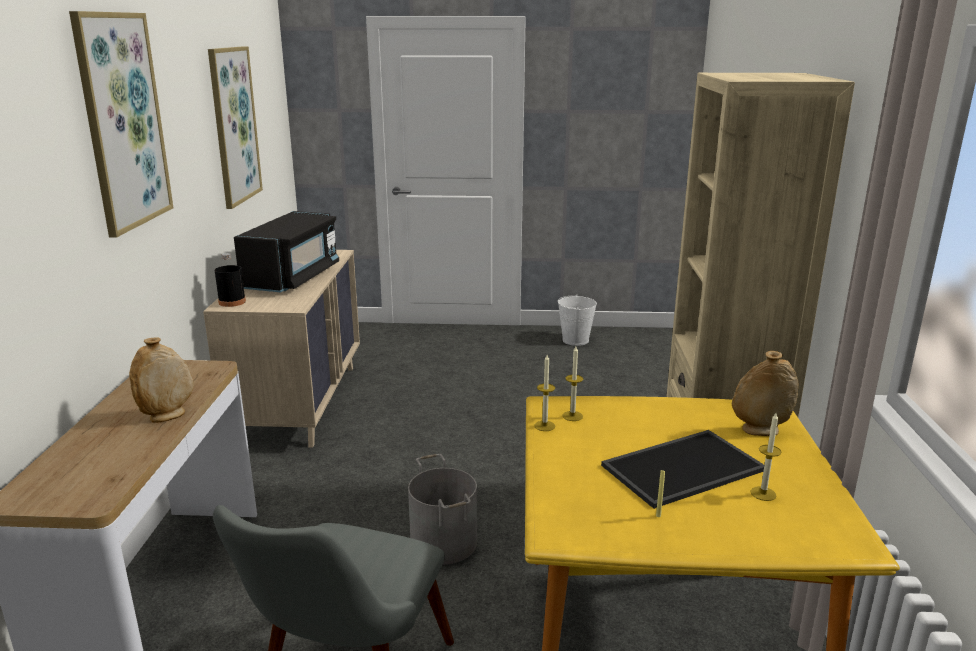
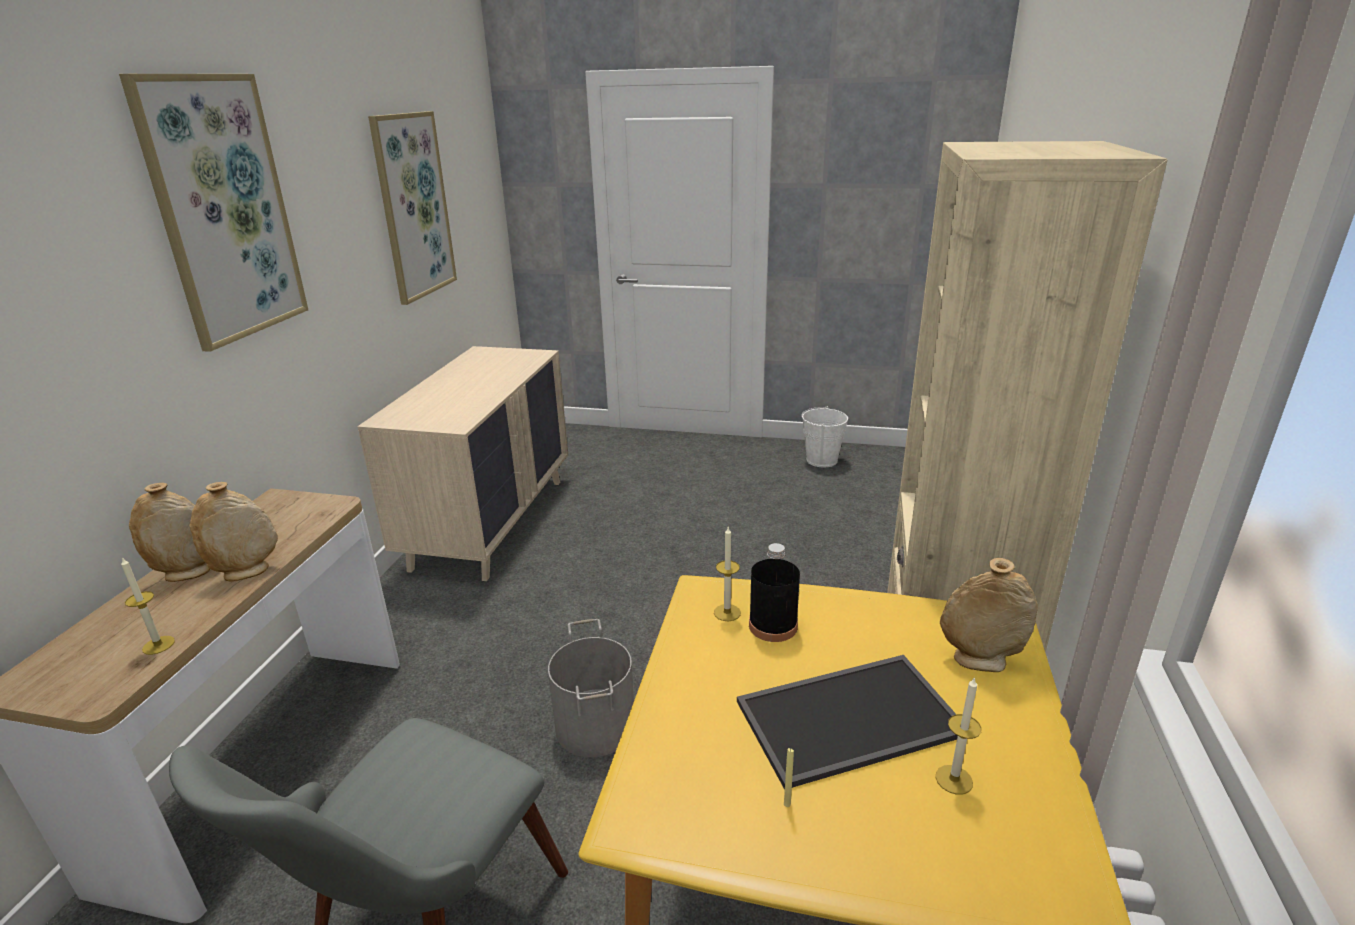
camera: 10 degrees right, 5 degrees up
(115, 420) = (189, 573): none -> beige vase
(232, 302) = (393, 415): black bottle -> black bottle (773, 626)
(293, 278) = (475, 385): black microwave -> none
(544, 426) = (685, 626): candle -> candle (158, 645)

